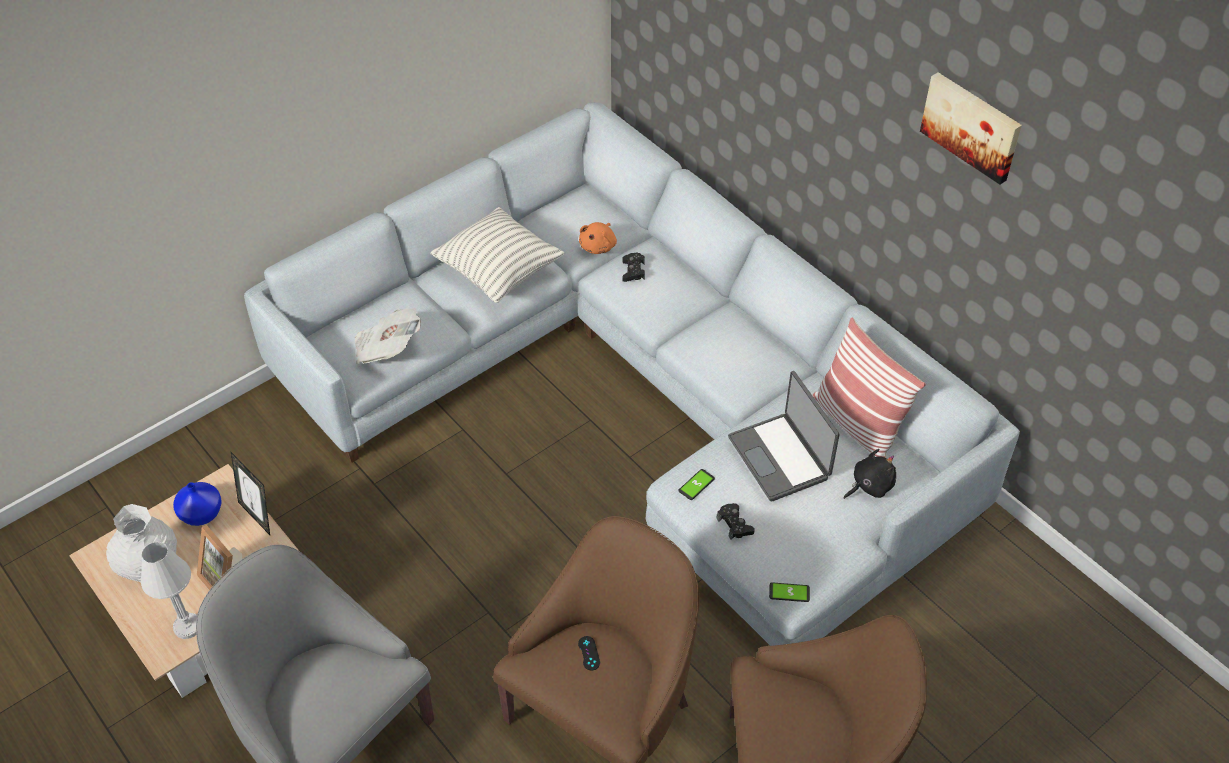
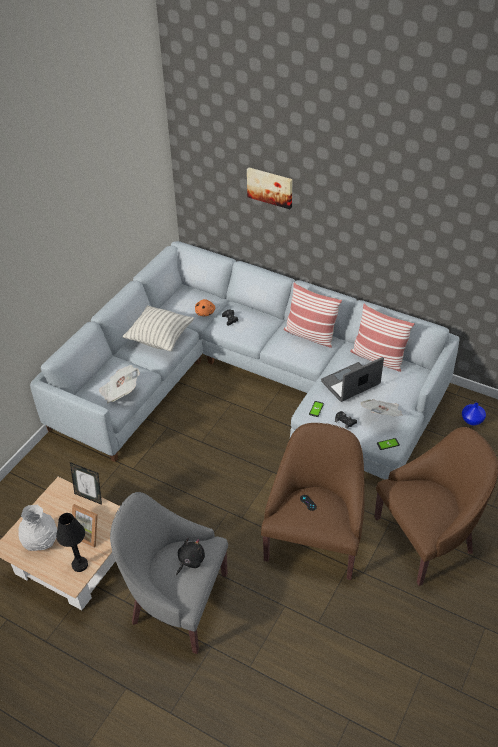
camera: 20 degrees left, 5 degrees down
(187, 627) = (80, 565): white table lamp -> black table lamp
(202, 513) = (57, 505): blue vase -> blue vase (472, 420)
(757, 342) = (310, 335): none -> pillow
(780, 457) = (351, 384): laptop -> laptop turned 105 degrees clockwise
(805, 535) = (382, 415): none -> newspaper
(869, 485) = (399, 384): black plush toy -> black plush toy (190, 561)
(972, 126) = (408, 186): picture -> picture (270, 187)

